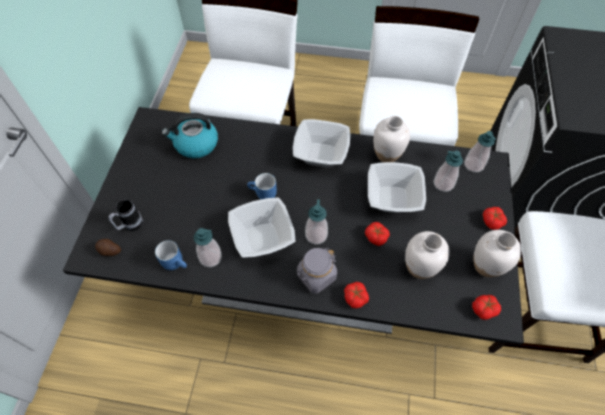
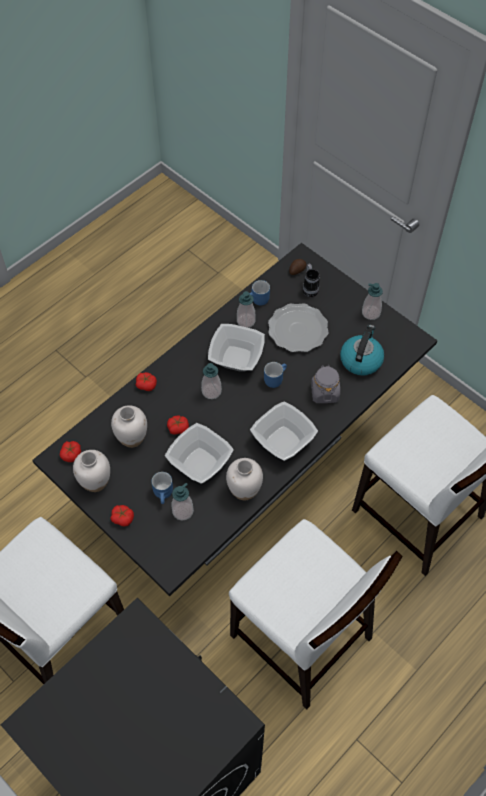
camera: 125 degrees right, 0 degrees up
(192, 207) = (298, 329): none -> plate
(316, 276) = (180, 372): grey jar -> grey jar (324, 392)
(442, 205) = (164, 494): none -> blue mug
(473, 165) = (180, 551): soap dispenser -> soap dispenser (371, 313)

